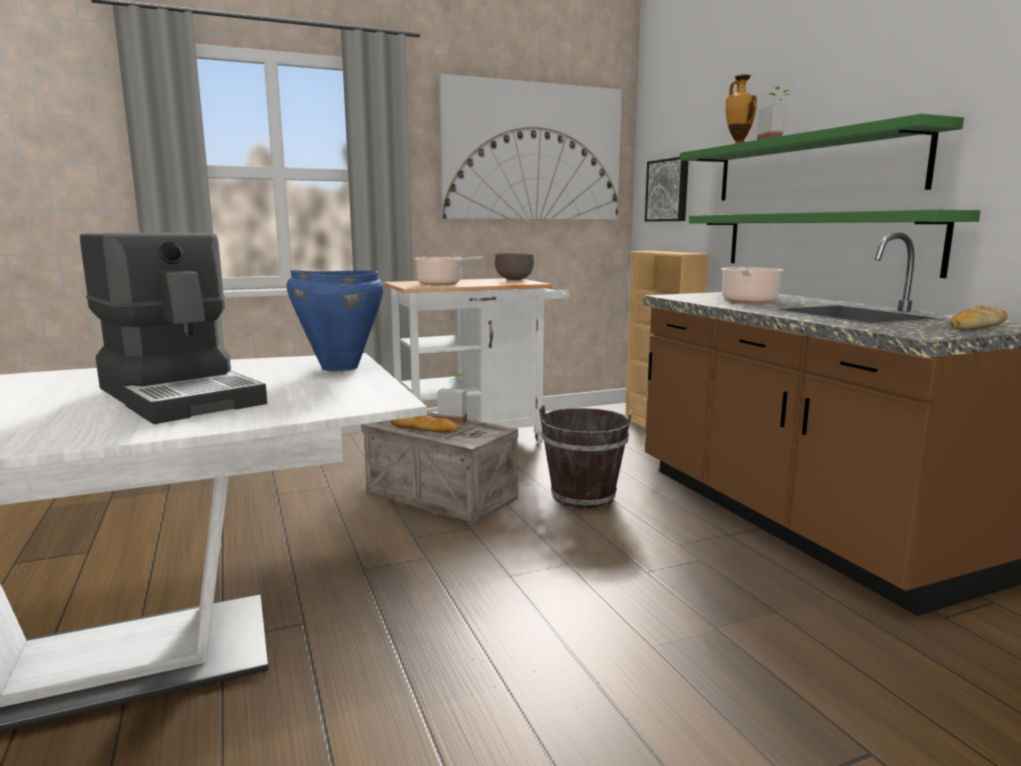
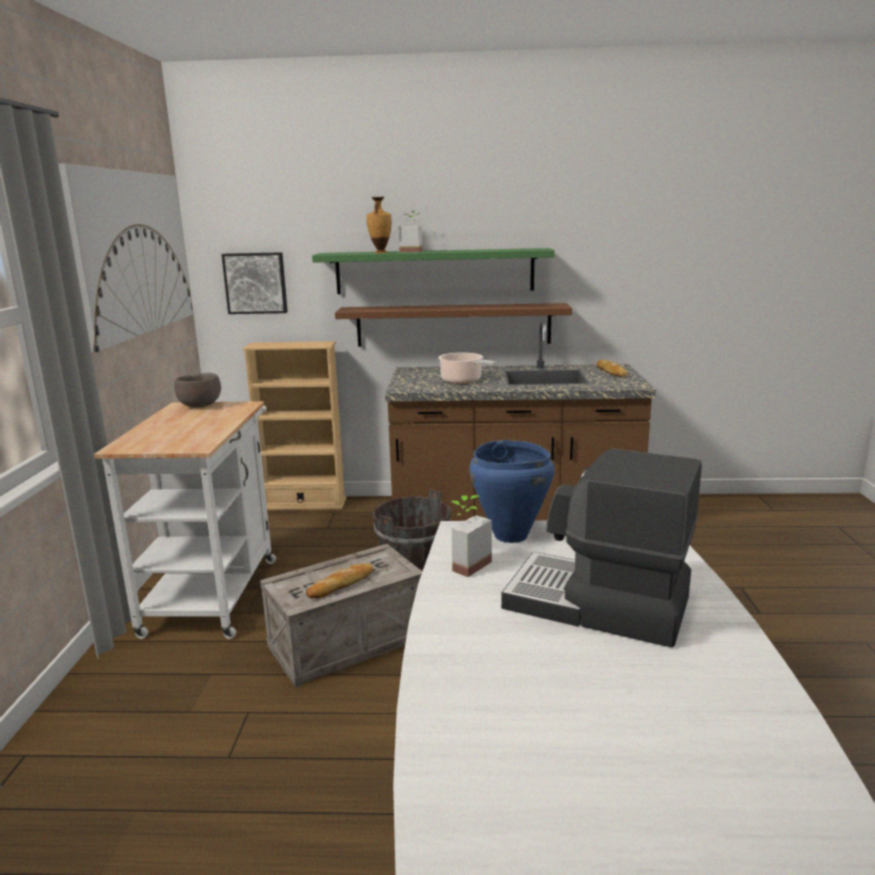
camera: 65 degrees left, 5 degrees up
(182, 395) = (597, 605): coffee machine -> coffee machine turned 135 degrees counterclockwise
(441, 284) = (187, 434): cooking pot -> none
(454, 419) = (326, 565): potted plant -> potted plant (465, 564)
(823, 241) = (453, 325): green shelf -> brown shelf

